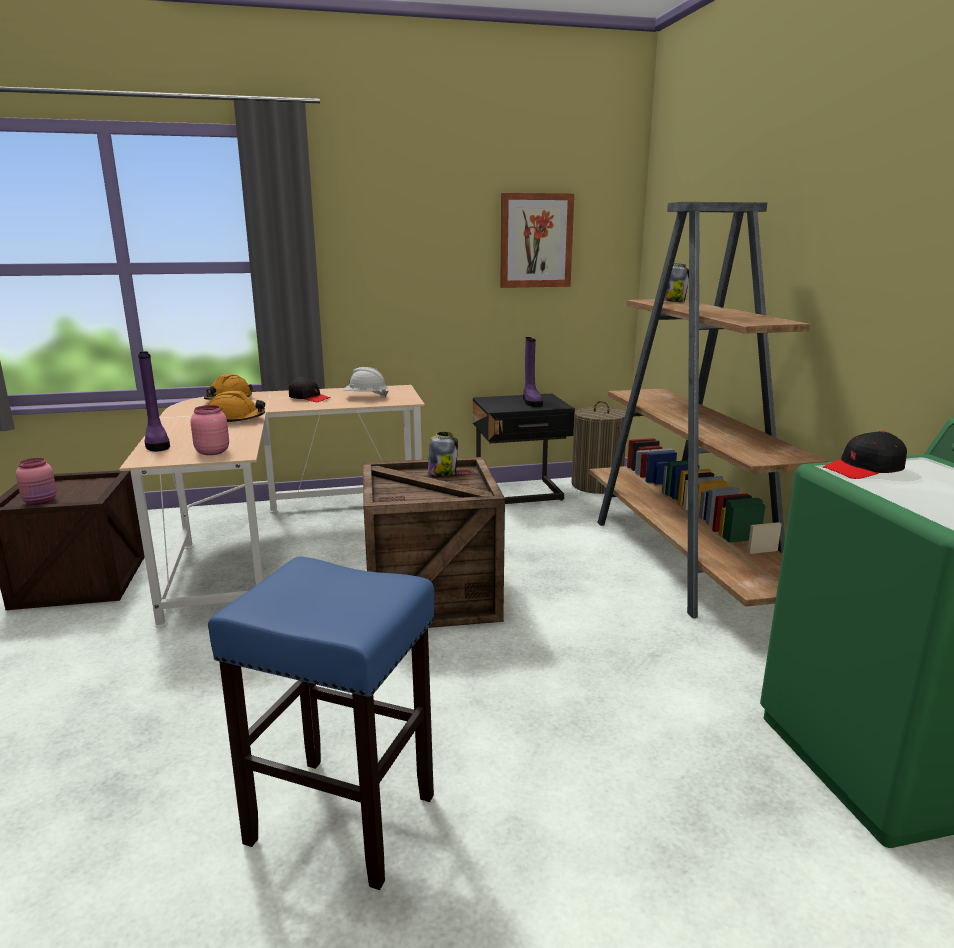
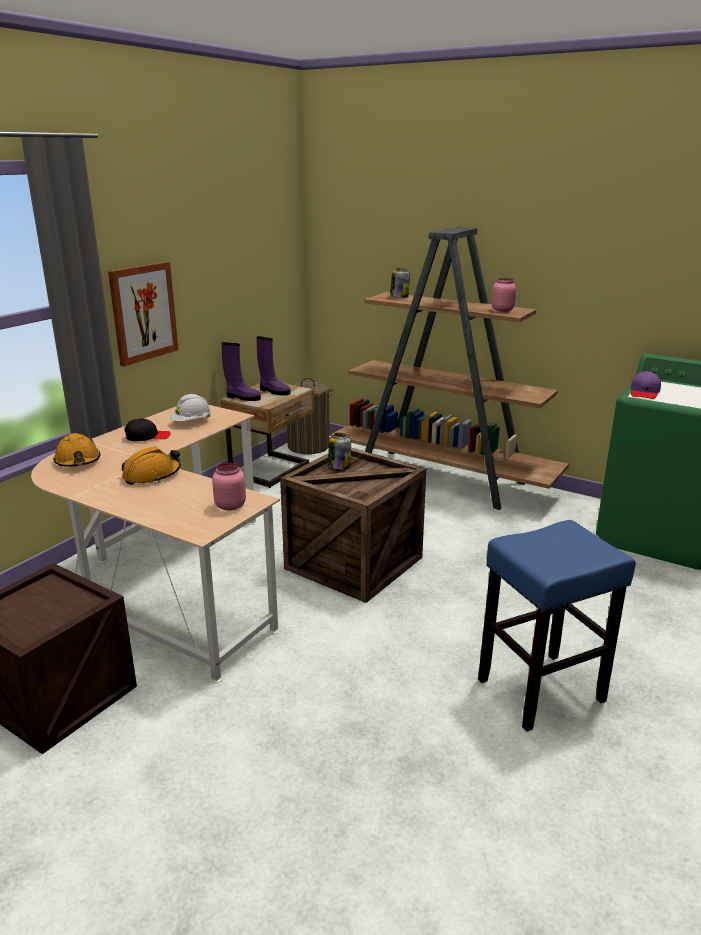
camera: 45 degrees left, 5 degrees up
(41, 501) = (41, 624): pink jar -> pink jar (503, 310)
(157, 443) = (158, 517): purple boot -> purple boot (242, 397)
(520, 494) = (272, 471): black nightstand -> beige nightstand
(536, 241) = (246, 251): picture -> picture (143, 313)
(864, 469) = (644, 392): black cap -> purple cap

